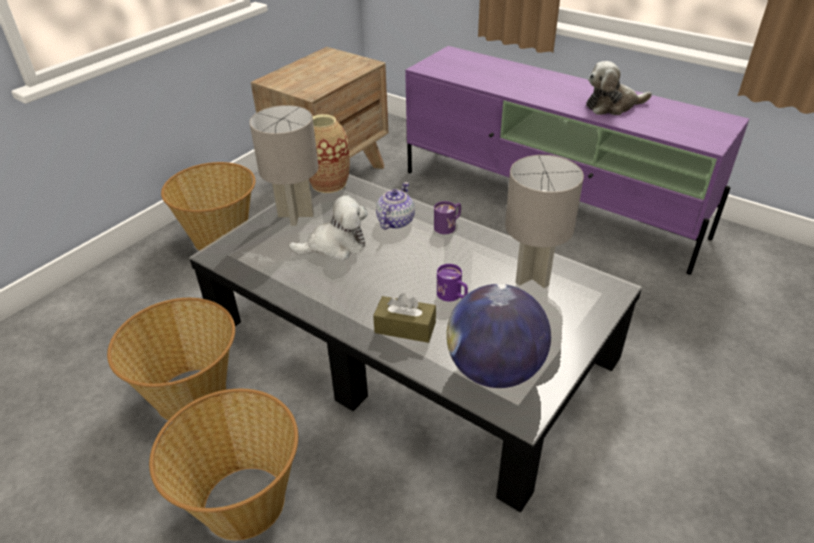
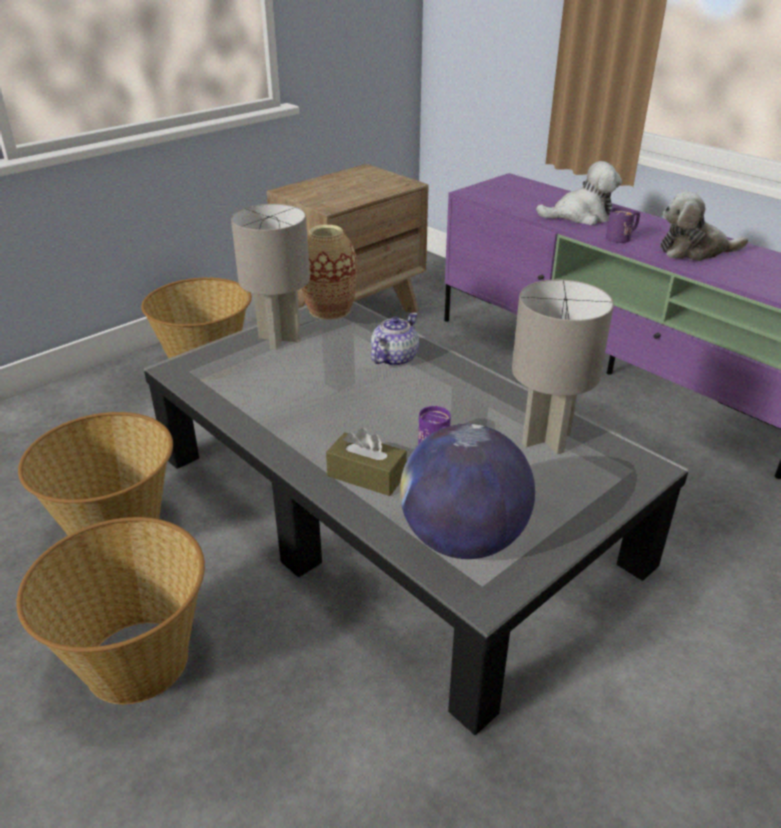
camera: 10 degrees right, 5 degrees down
(335, 246) = (314, 376): plush toy -> plush toy (580, 216)
(448, 226) = (457, 370): purple mug -> purple mug (622, 237)

